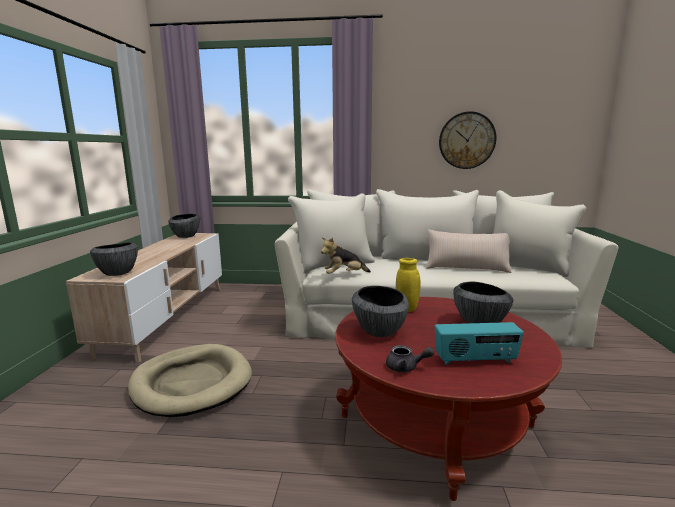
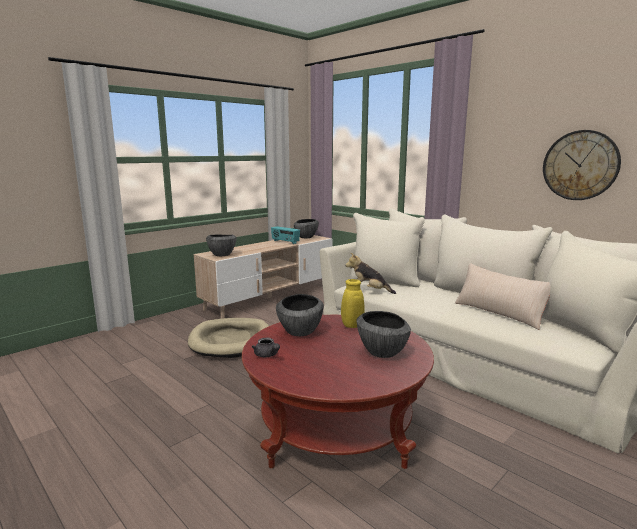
camera: 40 degrees right, 0 degrees up
(475, 360) = (317, 369): radio -> radio (285, 242)

